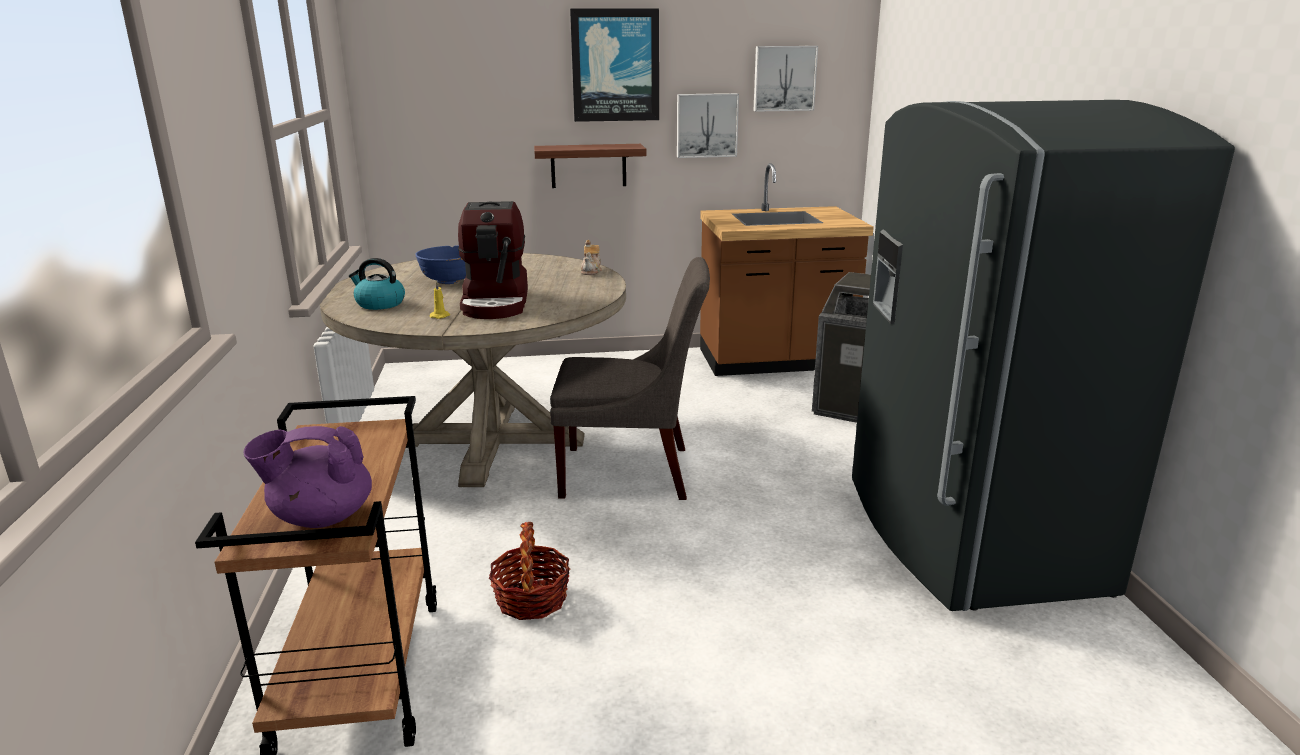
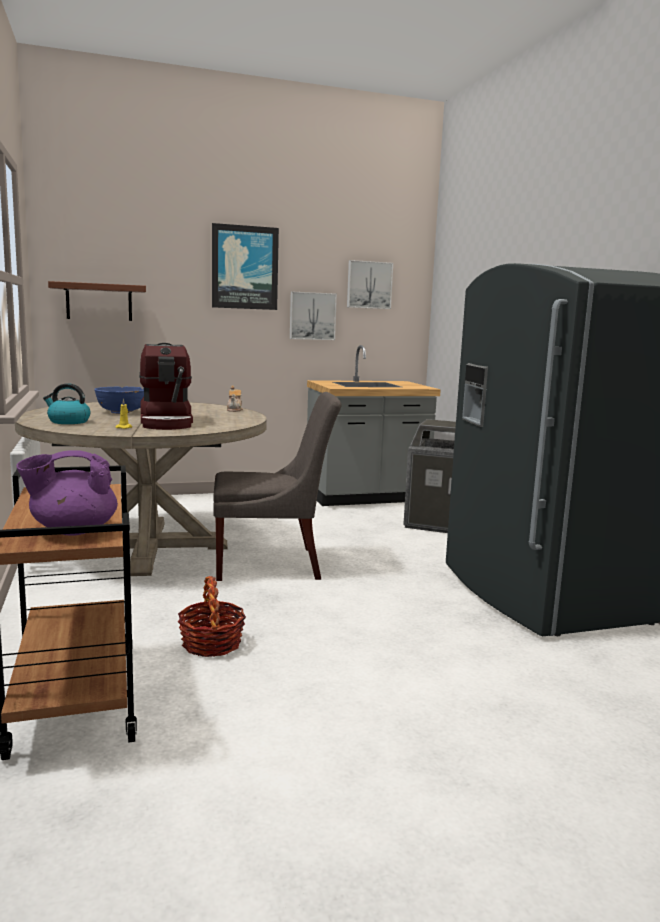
camera: 10 degrees left, 10 degrees down
(588, 165) = (221, 342): shelf -> shelf (99, 302)
(775, 361) = (366, 497): brown counter -> grey counter

